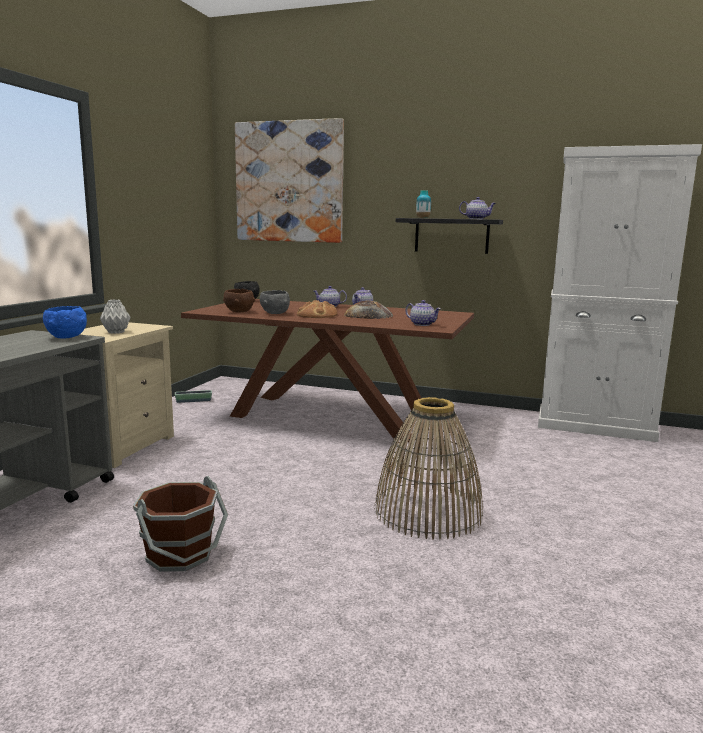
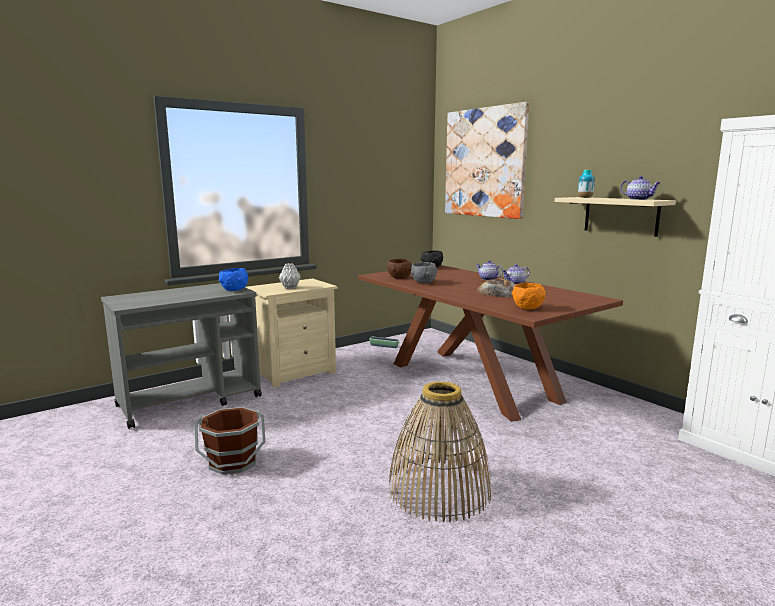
camera: 35 degrees right, 0 degrees up
(316, 315) = (454, 287): bread -> none
(422, 324) = (527, 308): teapot -> orange bowl
(451, 236) = (621, 216): black shelf -> beige shelf

